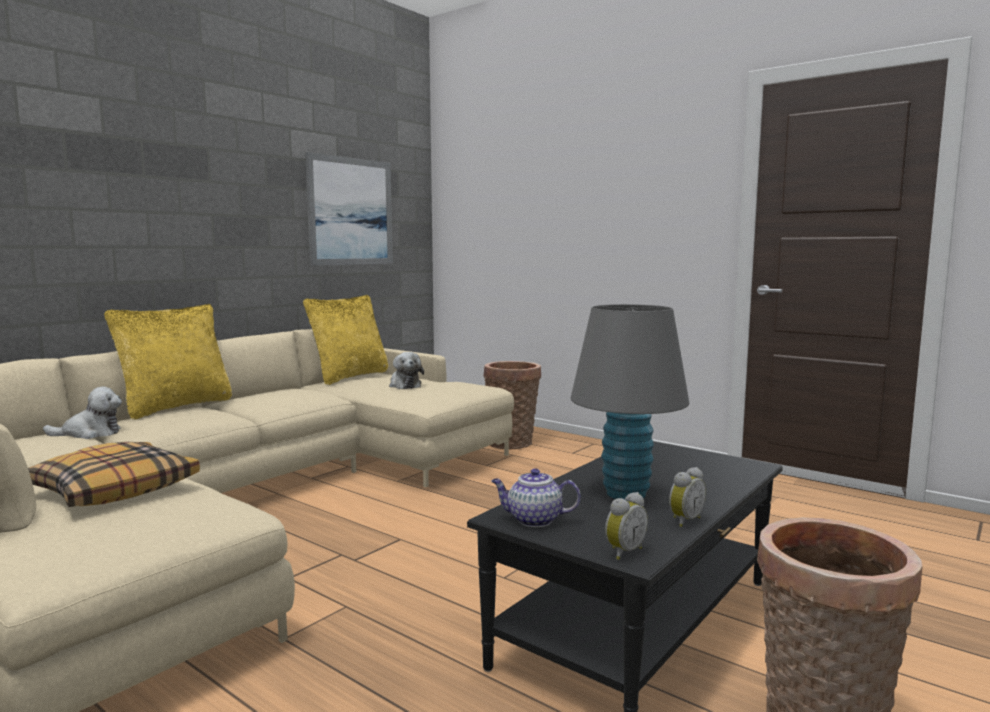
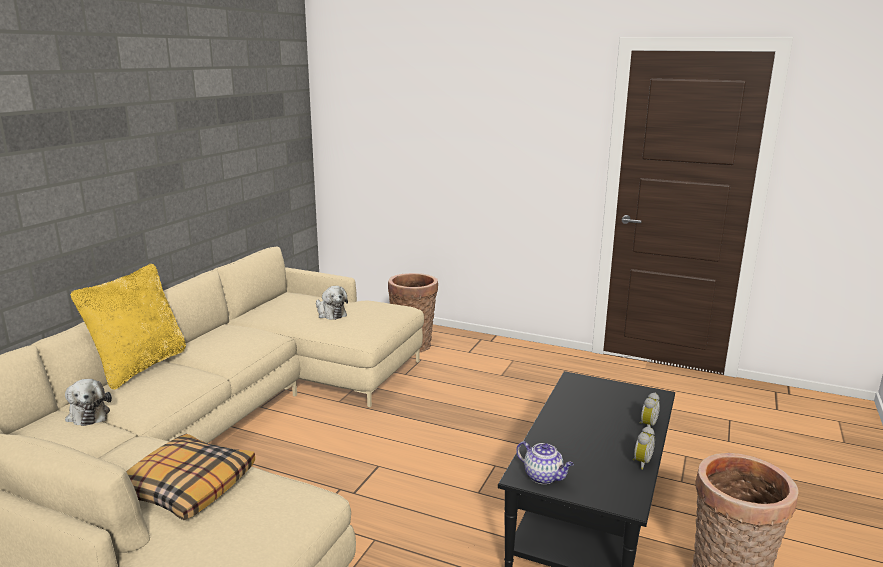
camera: 15 degrees left, 10 degrees up
(90, 433) = (88, 414): plush toy -> plush toy turned 90 degrees clockwise
(350, 377) = (269, 303): yellow pillow -> none
(351, 211) = (248, 141): picture -> none
(533, 520) = (544, 477): teapot -> teapot turned 135 degrees counterclockwise
(623, 552) = (619, 500): alarm clock -> alarm clock (647, 425)
(626, 494) = (589, 439): grey table lamp -> none

